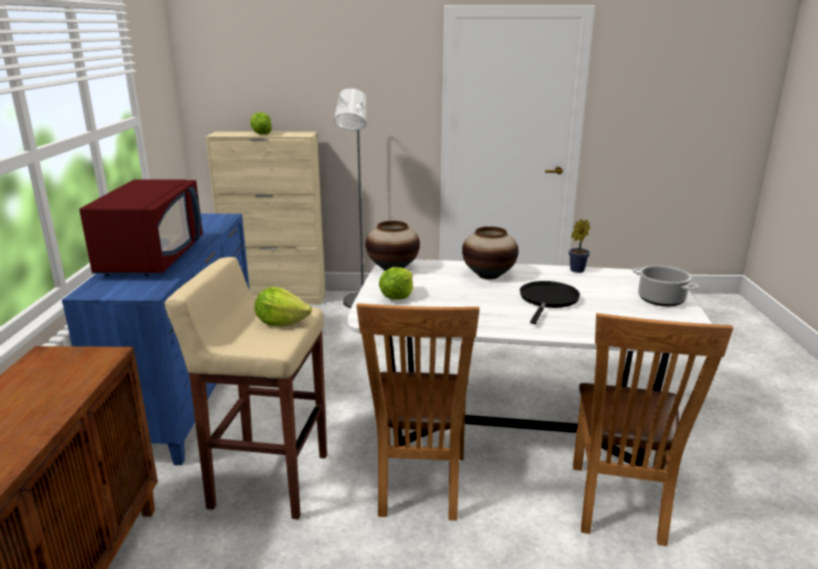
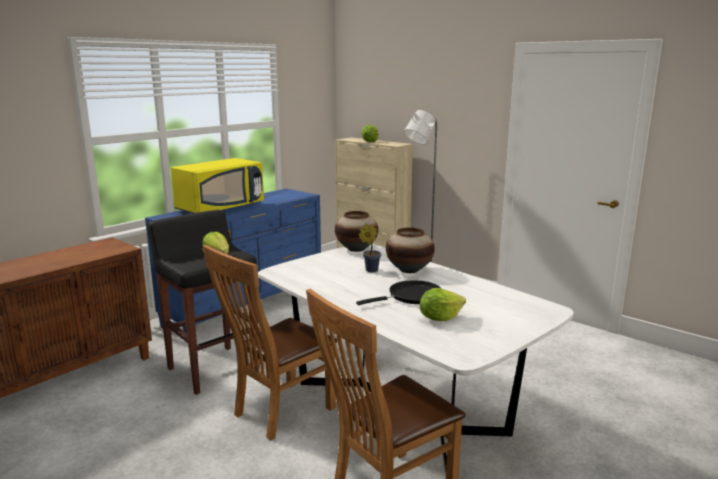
camera: 40 degrees right, 5 degrees down
(152, 258) = (221, 208): red microwave -> yellow microwave
(268, 480) = (213, 369): beige stool -> black stool
(397, 297) = (319, 265): lettuce -> lettuce (440, 318)
(575, 270) = (486, 285): potted plant -> potted plant (370, 270)
(661, 299) = (507, 325): cooking pot -> none

